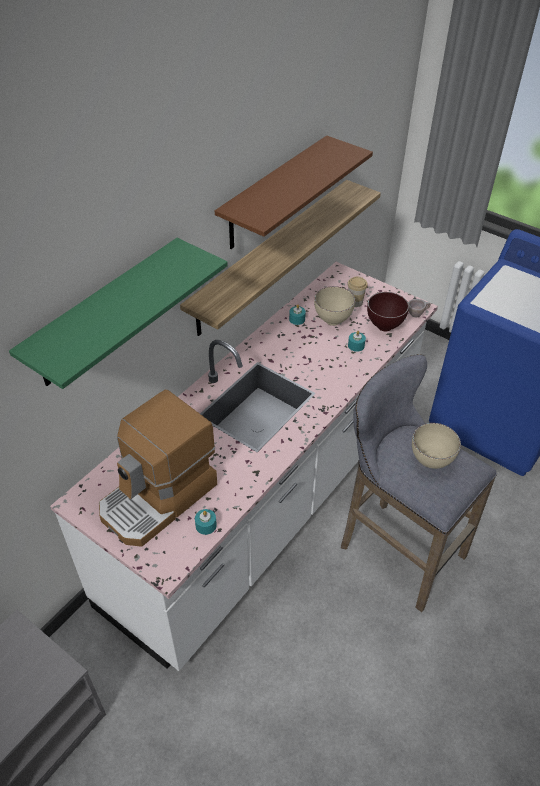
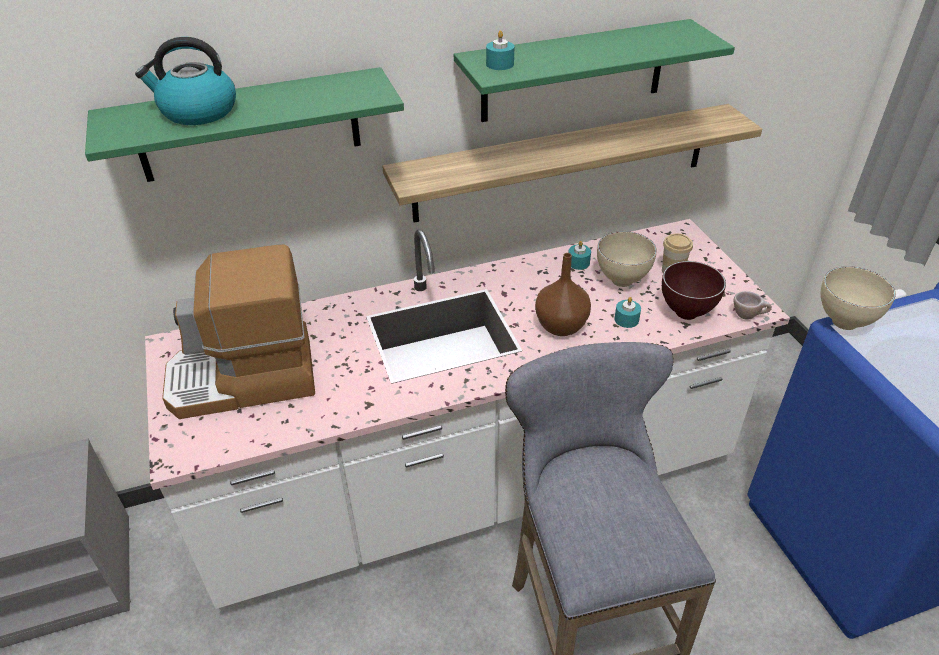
camera: 35 degrees right, 5 degrees down
(98, 320) = (198, 112): none -> kettle
(206, 525) = (259, 432): turquoise candle -> turquoise candle (500, 64)
(274, 194) = (573, 71): brown shelf -> green shelf
(324, 367) = (560, 327): none -> brown vase
(430, 463) = (611, 509): beige bowl -> beige bowl (842, 323)

